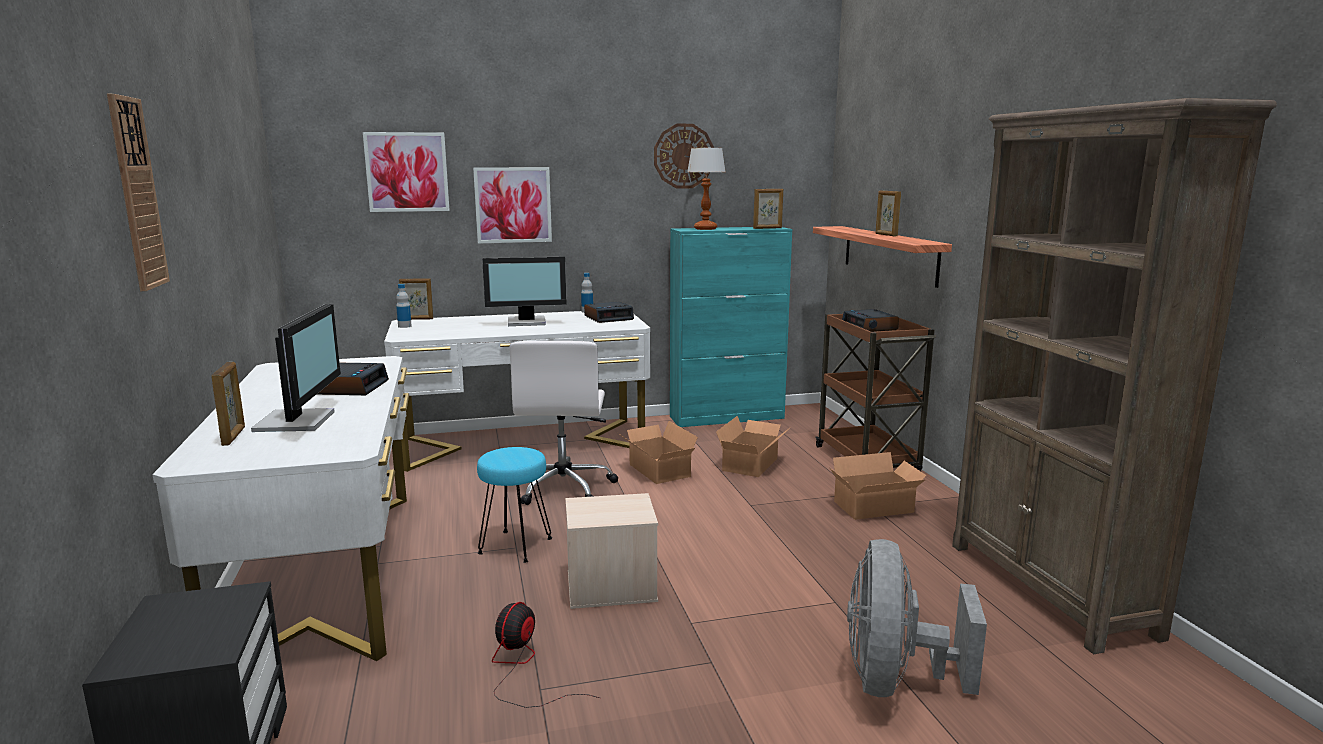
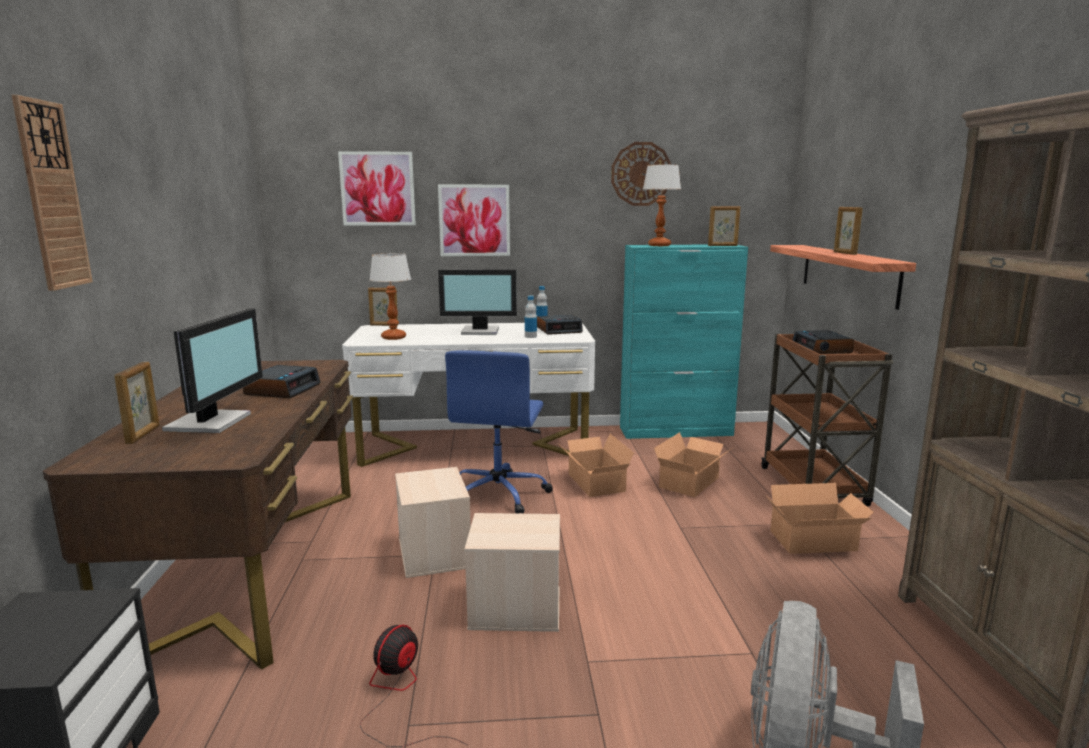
camera: 10 degrees right, 0 degrees up
(326, 572) = (253, 565): white desk -> brown desk
(404, 326) = (368, 331): bottle -> bottle (530, 336)
(437, 331) = (393, 338): none -> table lamp
(516, 546) = (435, 553): turquoise stool -> beige storage box
(563, 487) = (499, 493): white office chair -> blue office chair

